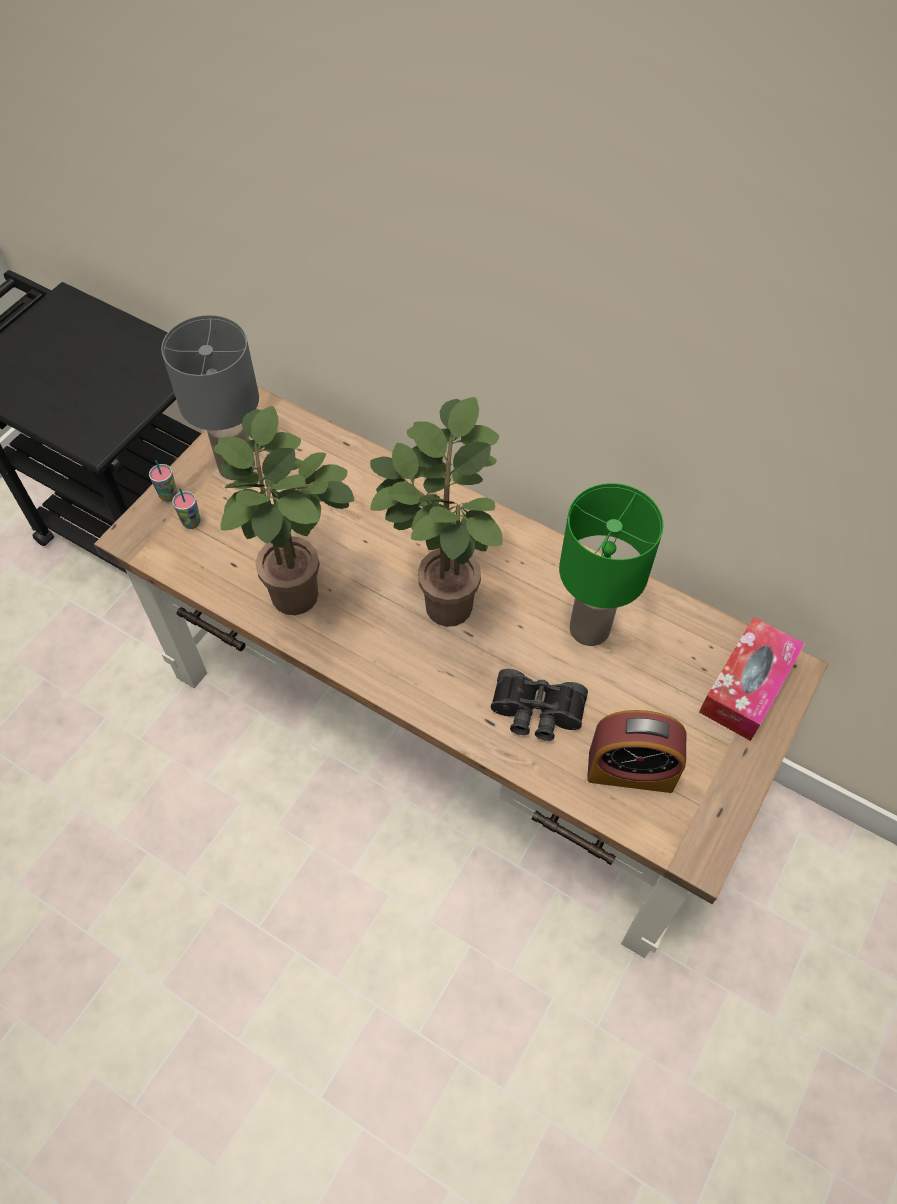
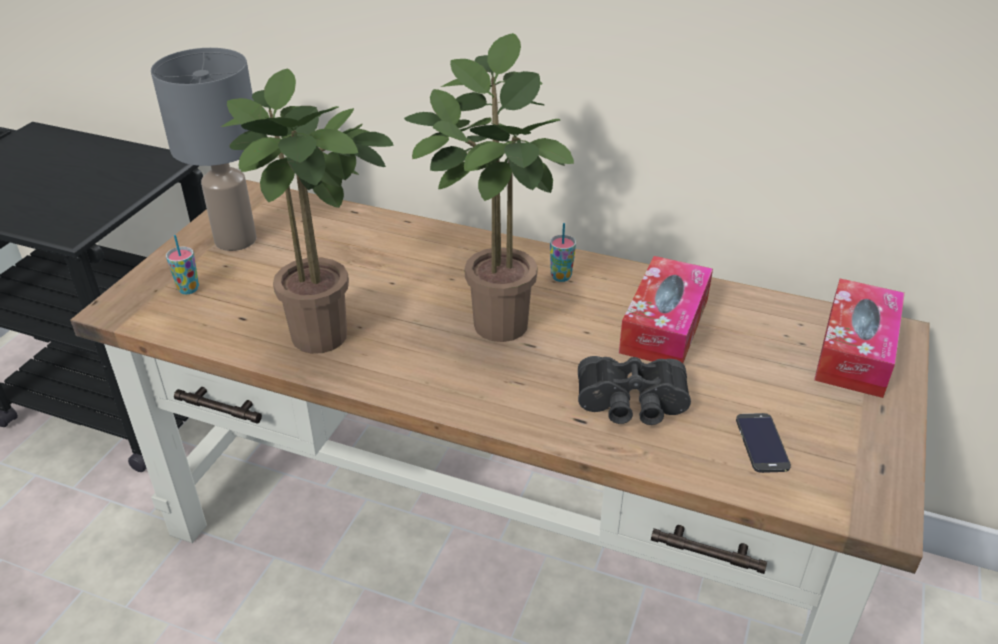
camera: 10 degrees left, 20 degrees down
(168, 495) = (159, 270): cup -> cup (561, 277)
(590, 630) = (664, 325): green table lamp -> tissue box
(630, 770) = (762, 443): alarm clock -> phone

